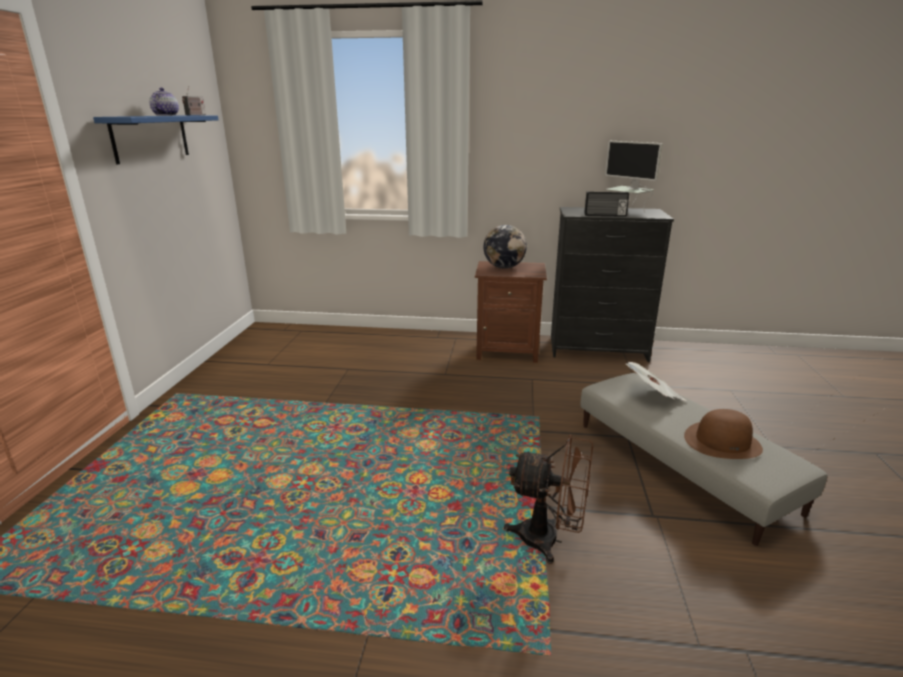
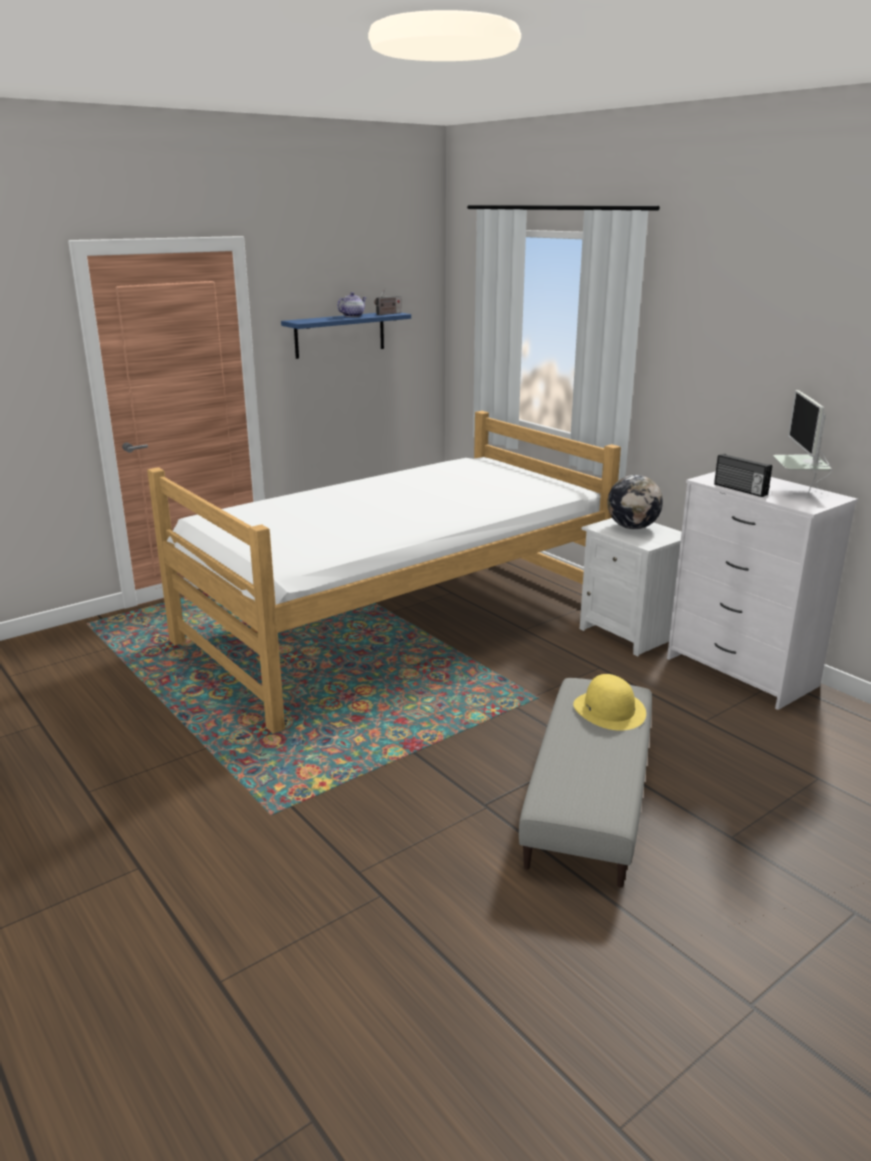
camera: 45 degrees right, 0 degrees up
(349, 409) = (399, 624): none -> bed
(507, 351) = (628, 633): brown nightstand -> white nightstand
(549, 540) = (380, 771): brown fan -> none
(597, 349) = (740, 672): black dresser -> white dresser
(653, 395) = (609, 710): newspaper -> yellow hat
(722, 442) = (582, 767): brown hat -> none

